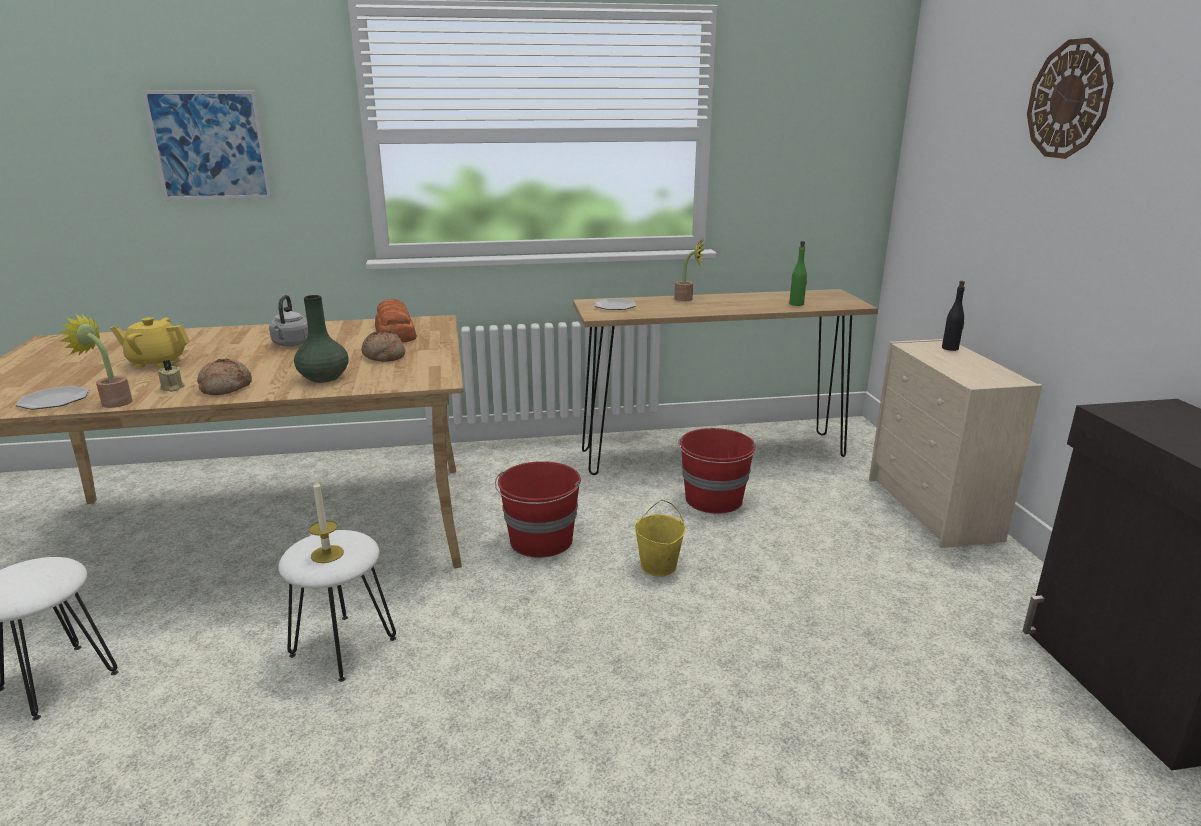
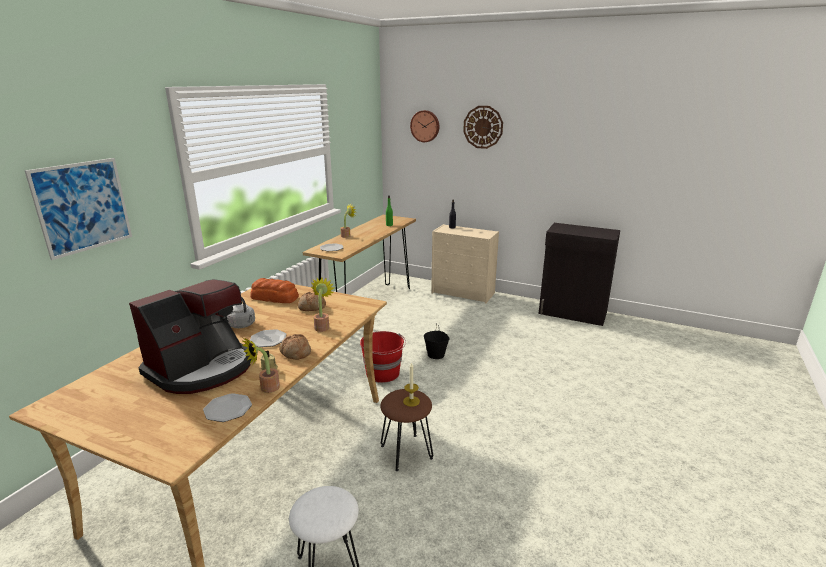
camera: 55 degrees left, 0 degrees up
(157, 362) = (202, 369): yellow teapot -> coffee machine
(257, 365) = (268, 340): none -> plate
(323, 378) = (322, 326): green vase -> potted plant
(342, 647) = (406, 452): white stool -> brown stool
(658, 566) = (436, 355): yellow bucket -> black bucket
(714, 500) = (404, 325): red bucket -> none
(967, 102) = (425, 126): none -> wall clock

